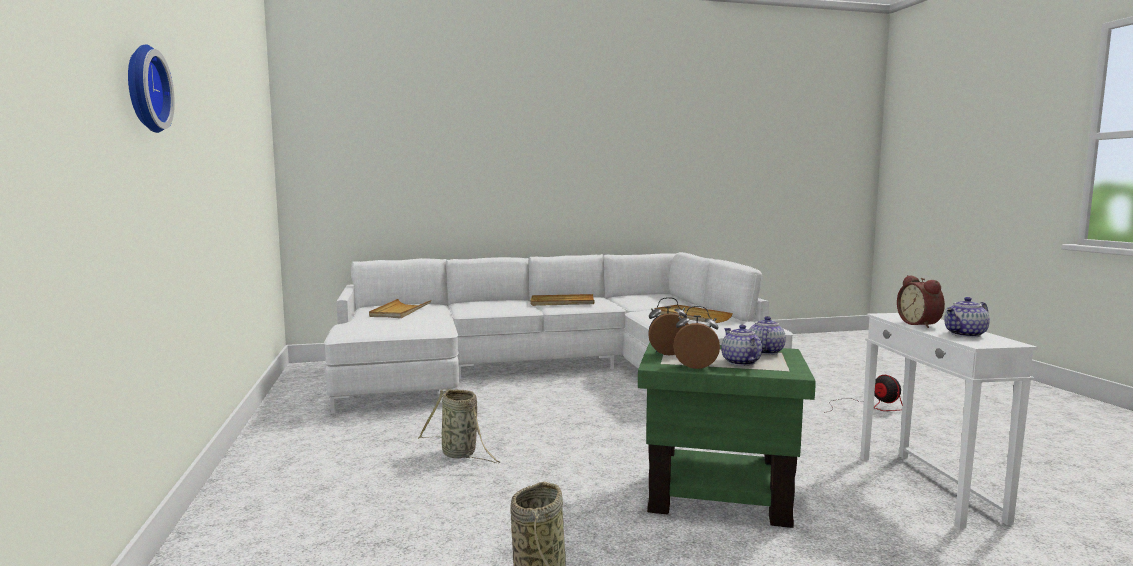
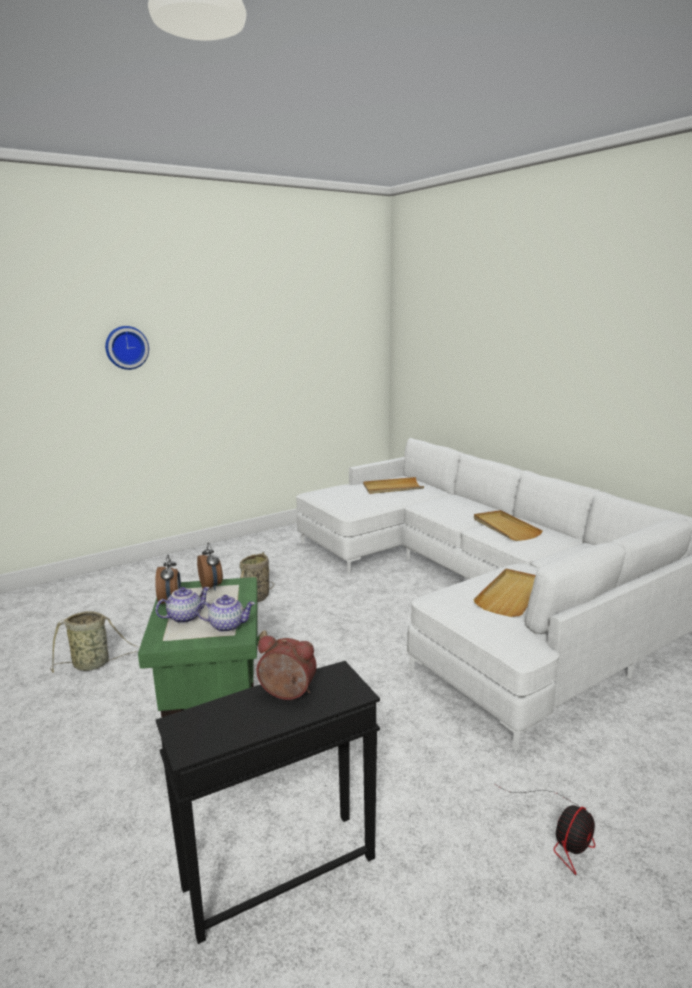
camera: 70 degrees right, 10 degrees up
(920, 324) = (286, 694): alarm clock -> alarm clock turned 45 degrees clockwise
(928, 488) = (278, 871): white side table -> black side table
(966, 334) = (230, 721): teapot -> none

